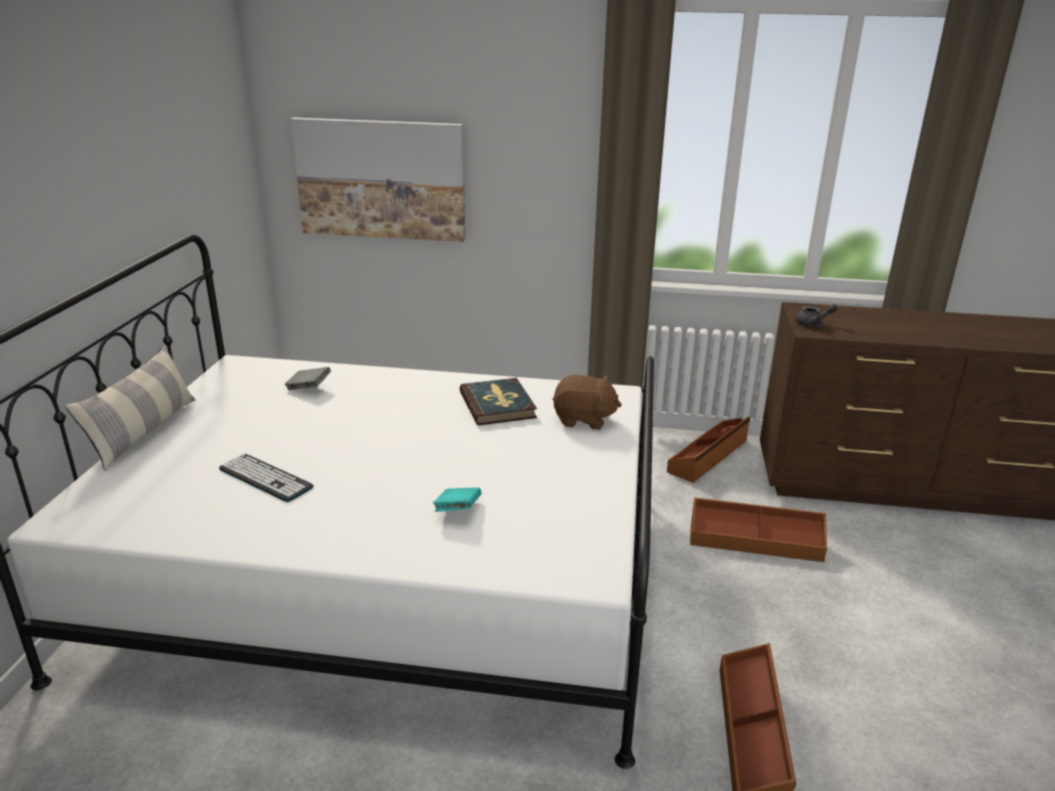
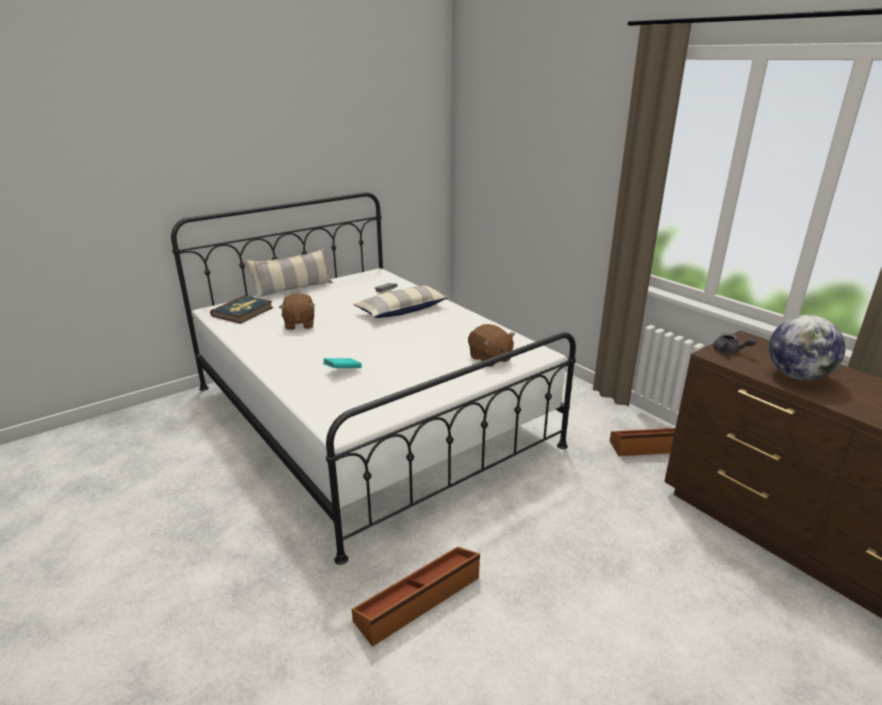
camera: 45 degrees right, 0 degrees up
(265, 478) = (299, 324): keyboard -> brown plush toy
(375, 402) = (402, 310): none -> pillow
(381, 179) = (504, 178): picture -> none
(498, 405) = (458, 333): book -> book (243, 312)
(755, 541) = (604, 511): brown storage box -> none
(885, 328) = (797, 376): none -> globe

